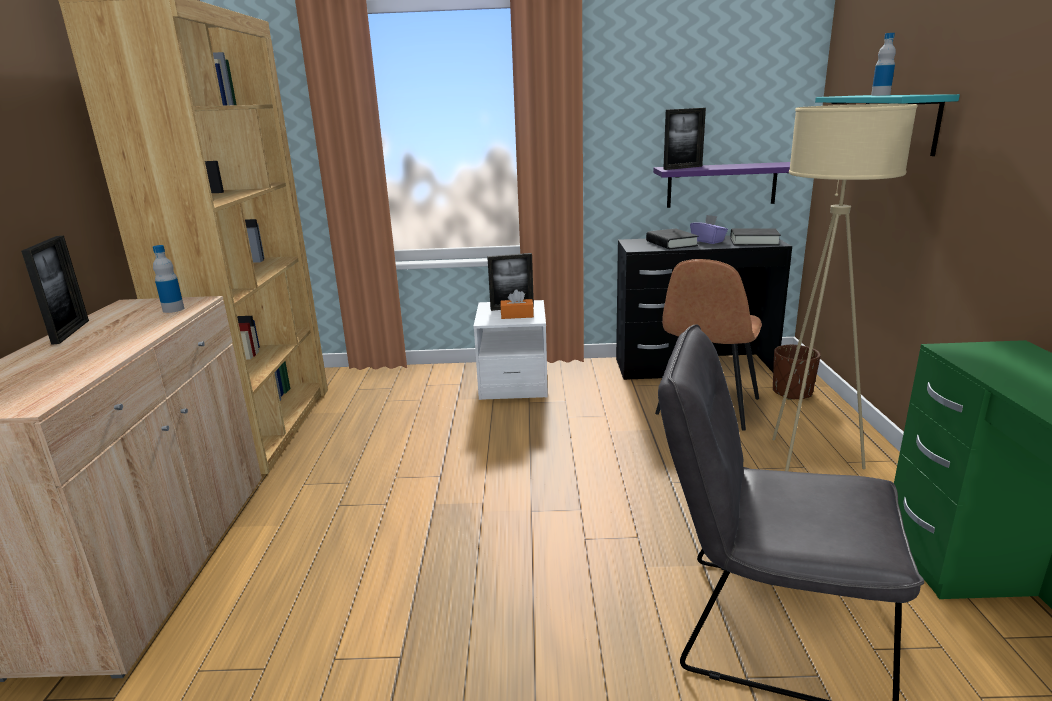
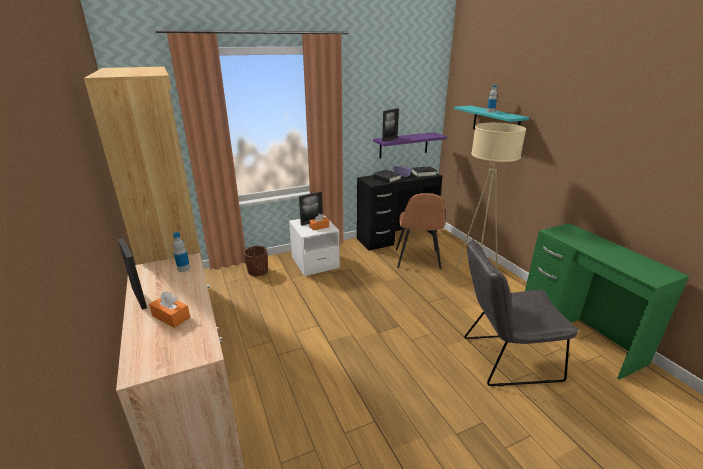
camera: 25 degrees left, 5 degrees up
(66, 357) = (171, 317): none -> orange tissue box
(792, 392) = (447, 245): brown planter -> brown planter (258, 271)

